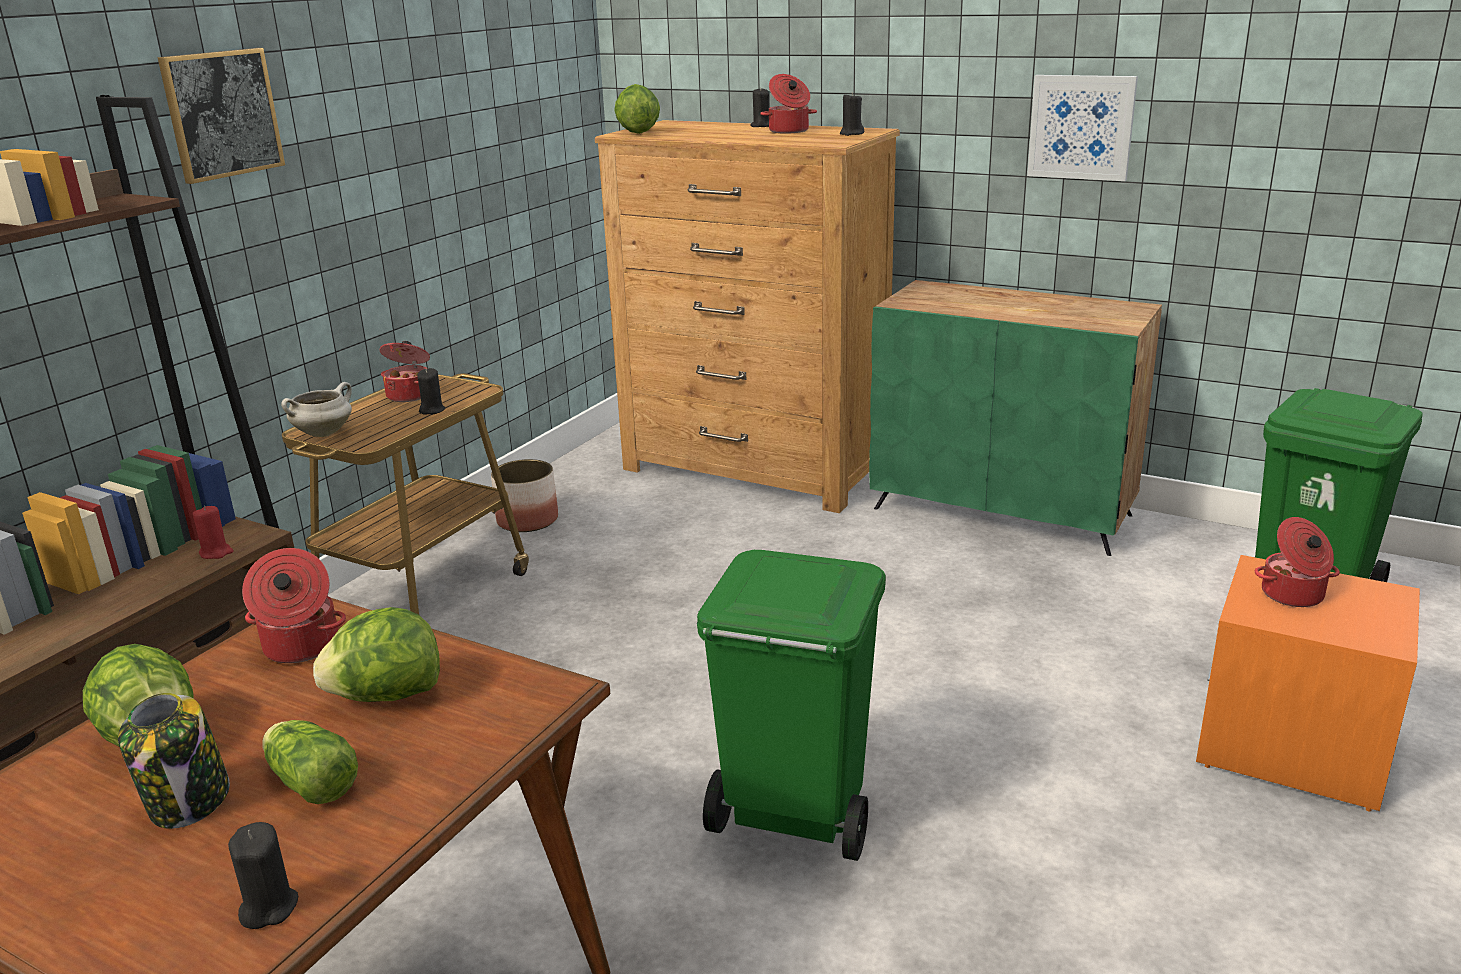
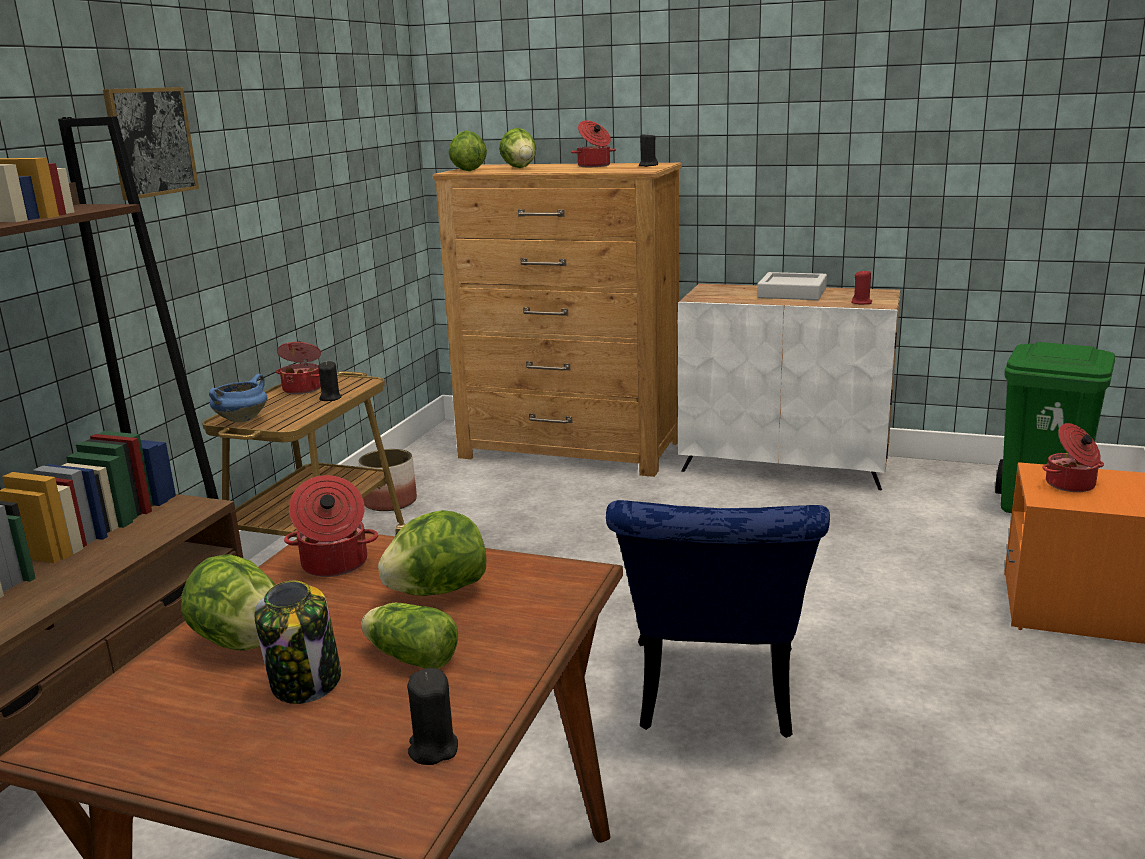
camera: 10 degrees left, 5 degrees down
(216, 553) = (172, 521): red candle -> red candle (861, 302)
(324, 433) = (242, 419): white cooking pot -> blue cooking pot
(701, 130) = (519, 168): none -> lettuce
(761, 126) = (566, 164): black candle -> none
(793, 814) = (713, 698): green trash can -> blue chair
(1003, 512) = (785, 466): green cabinet -> white cabinet
(1020, 301) = (792, 293): none -> grey tray
(1081, 127) = (829, 155): picture -> none

